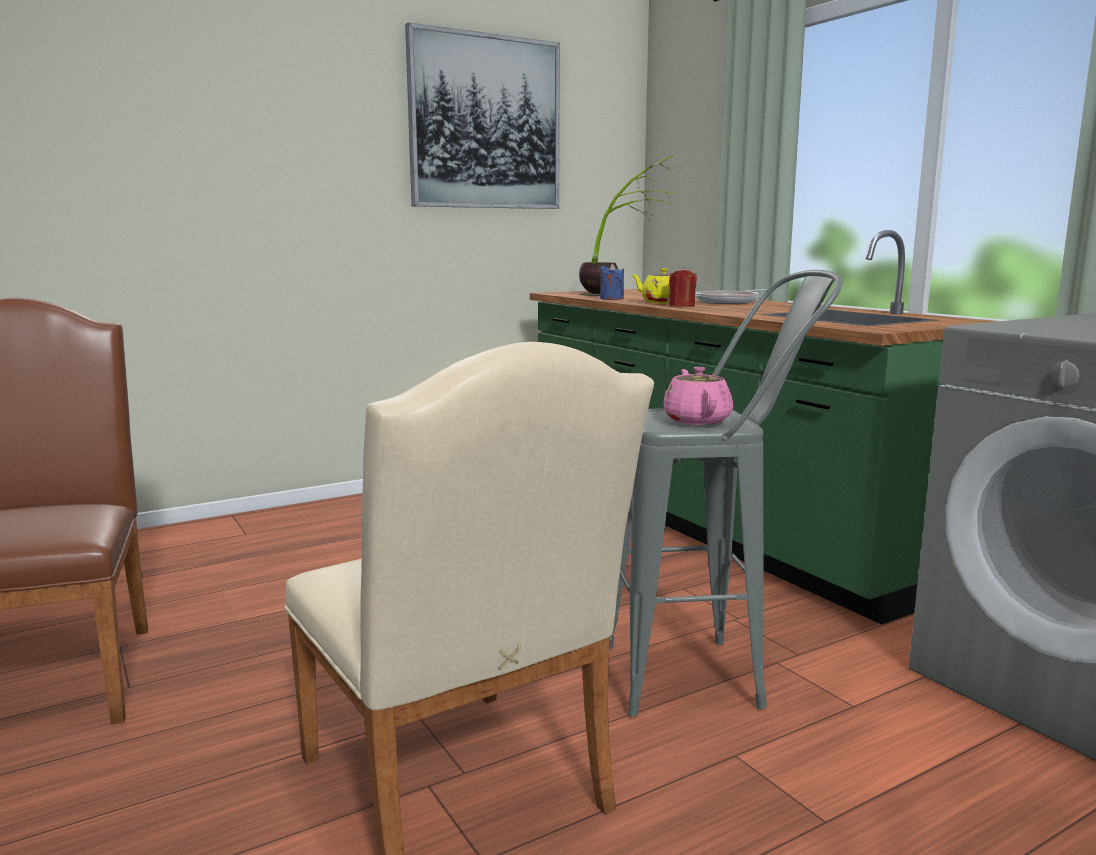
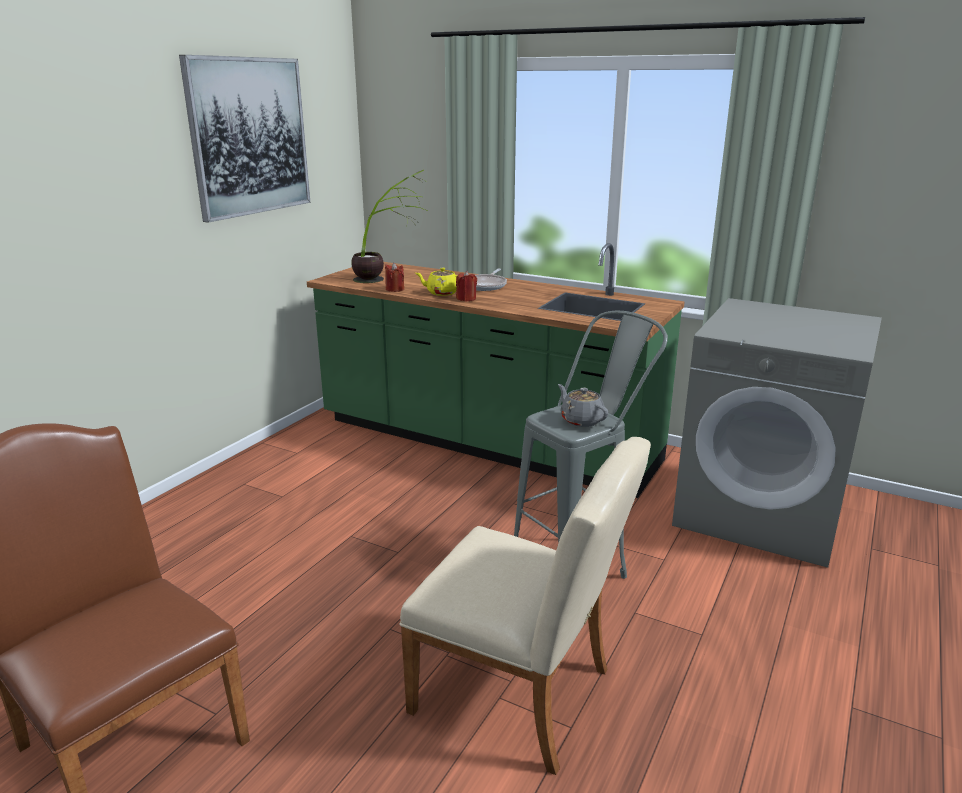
camera: 30 degrees left, 10 degrees up
(611, 299) = (395, 289): blue candle -> red candle
(696, 420) = (581, 420): pink teapot -> grey teapot

